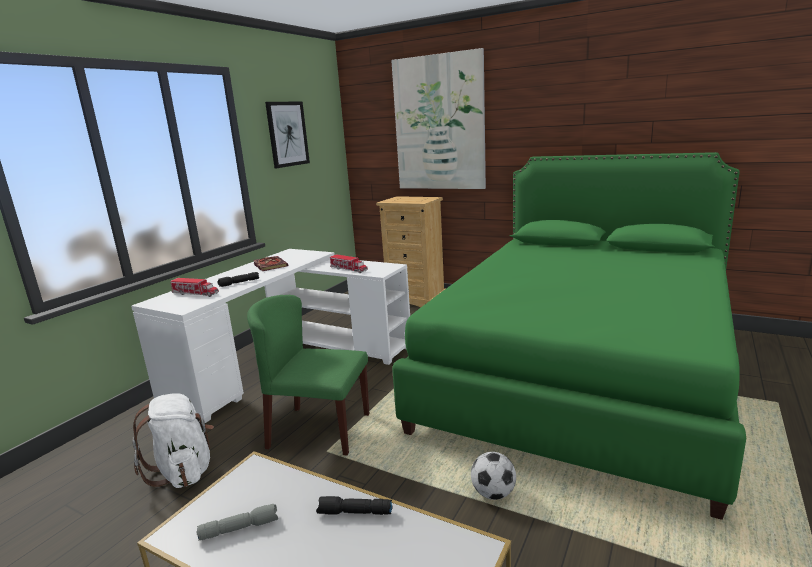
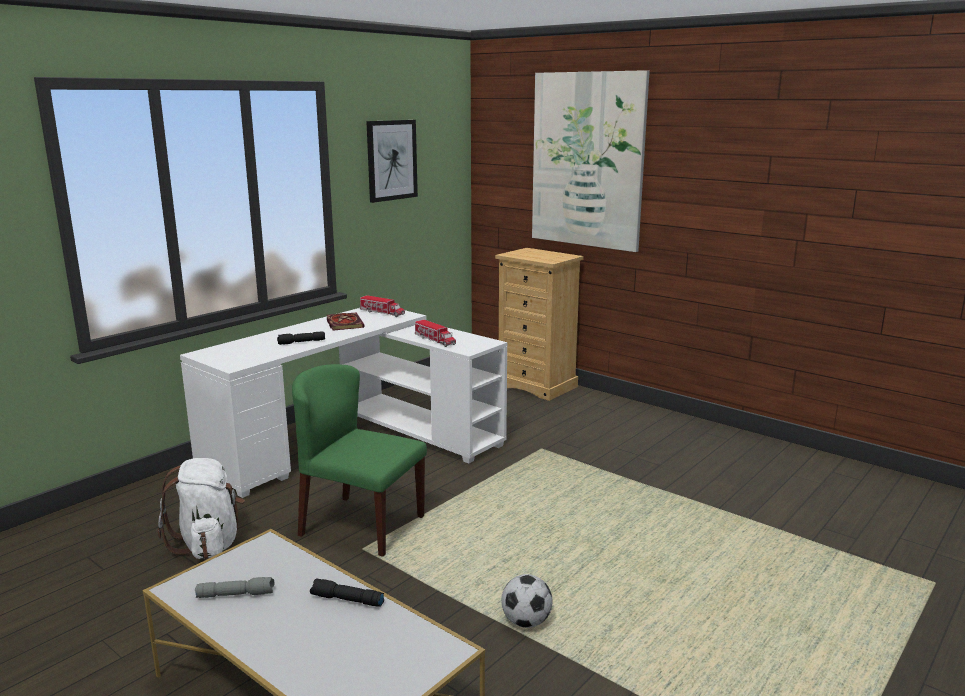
camera: 10 degrees right, 0 degrees up
(196, 294) = (250, 349): toy truck -> toy truck (382, 313)
(581, 374) = (701, 510): green bed -> none

